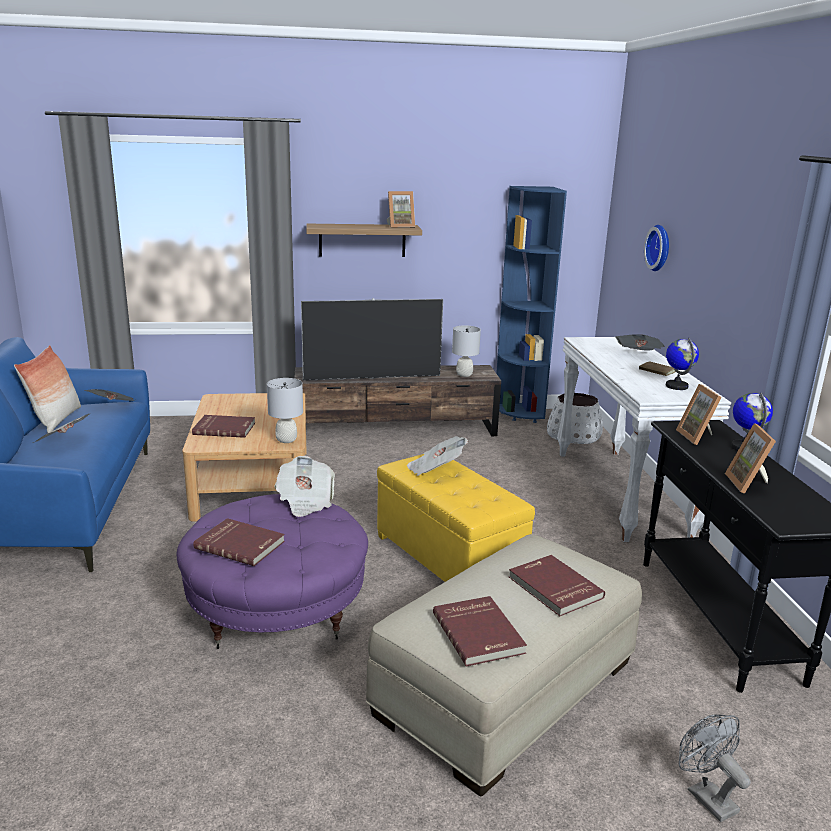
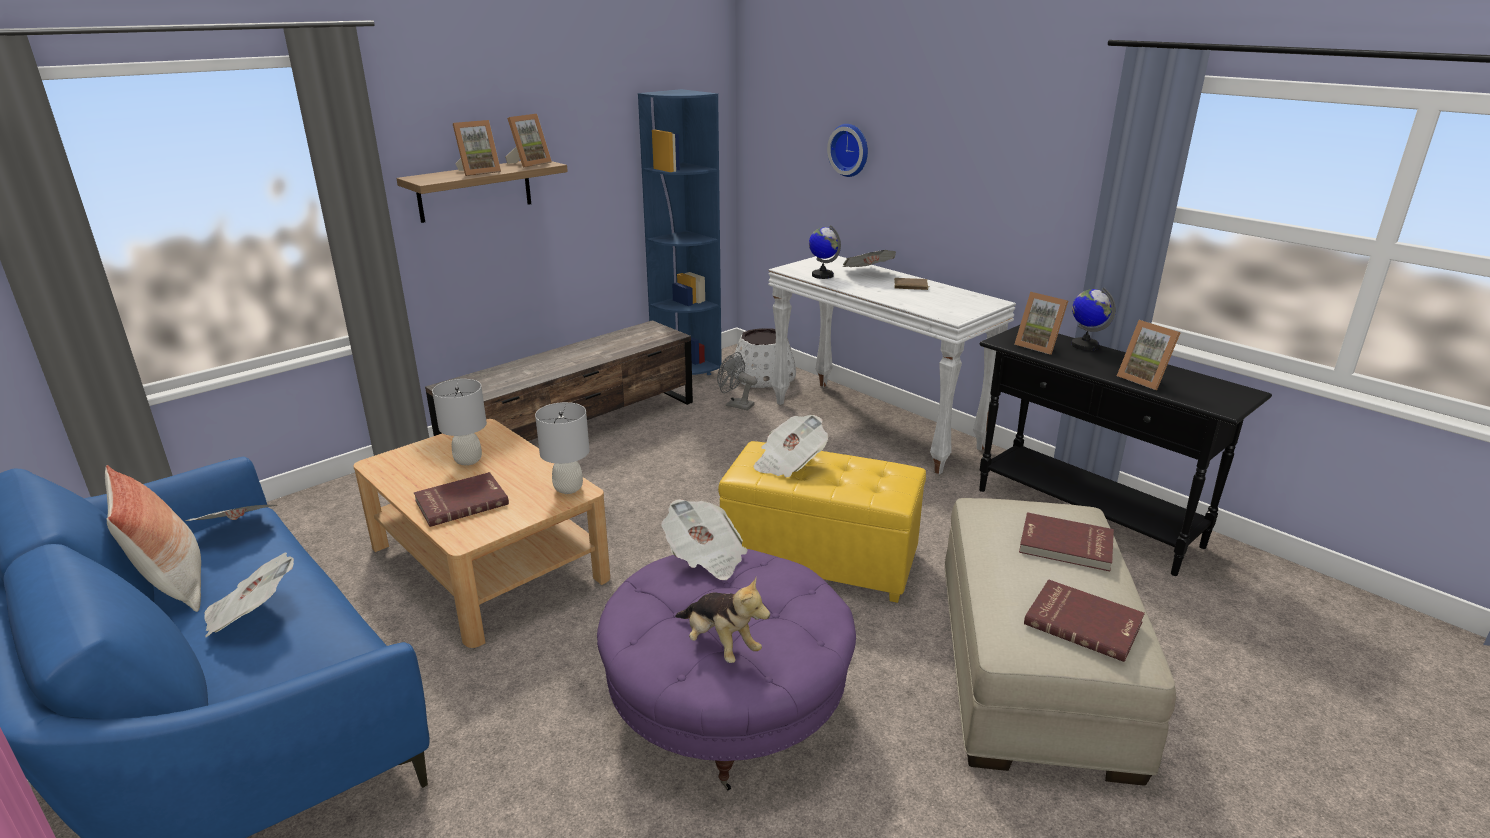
camera: 35 degrees left, 5 degrees up
(240, 544) = (720, 644): red book -> plush toy
(357, 226) = (478, 172): none -> picture frame
(372, 378) = (547, 373): television -> none
(464, 375) = (645, 341): grey table lamp -> grey table lamp (469, 462)
(676, 386) = (953, 298): globe -> globe (822, 275)
(705, 796) = (1263, 678): grey fan -> grey fan (735, 405)

